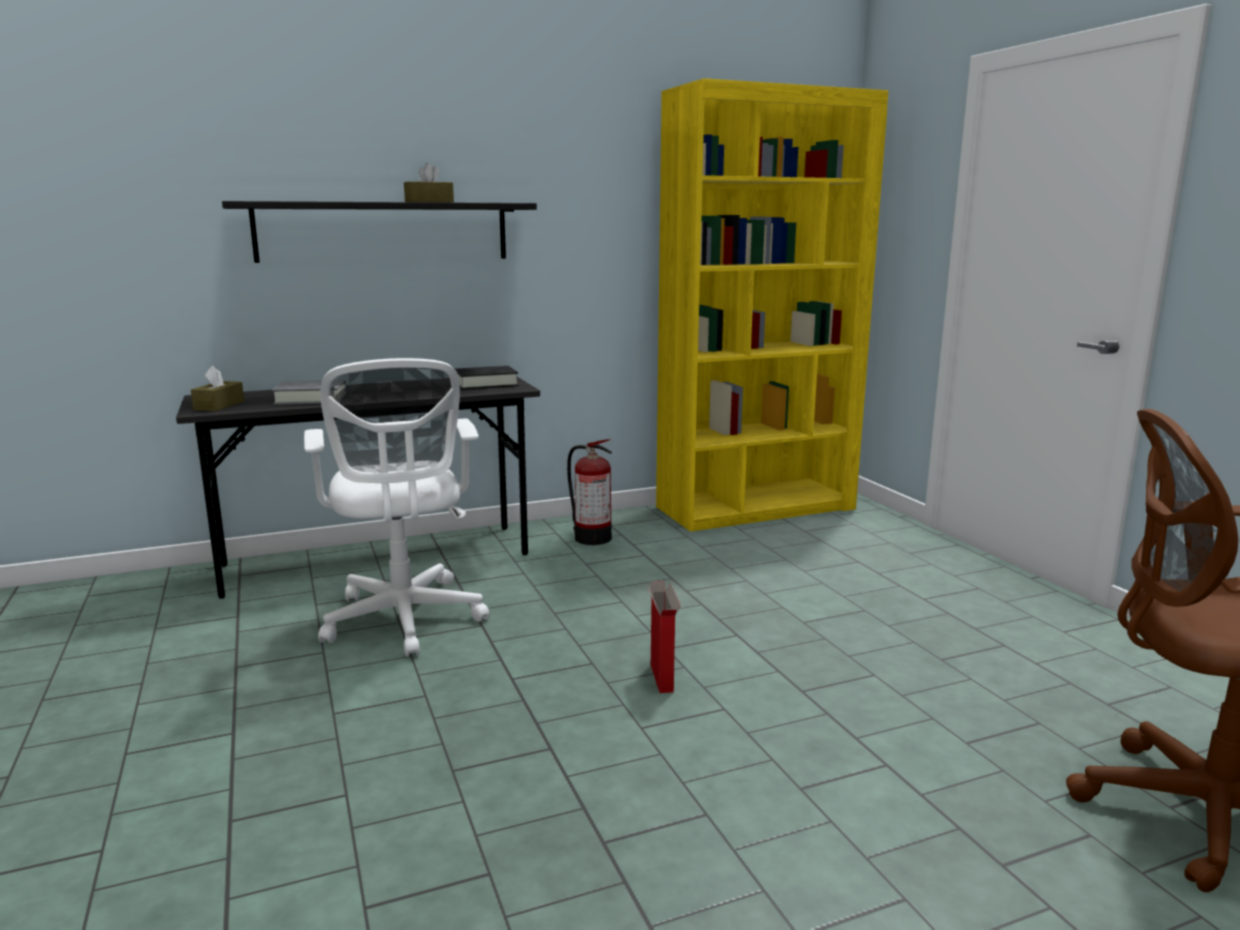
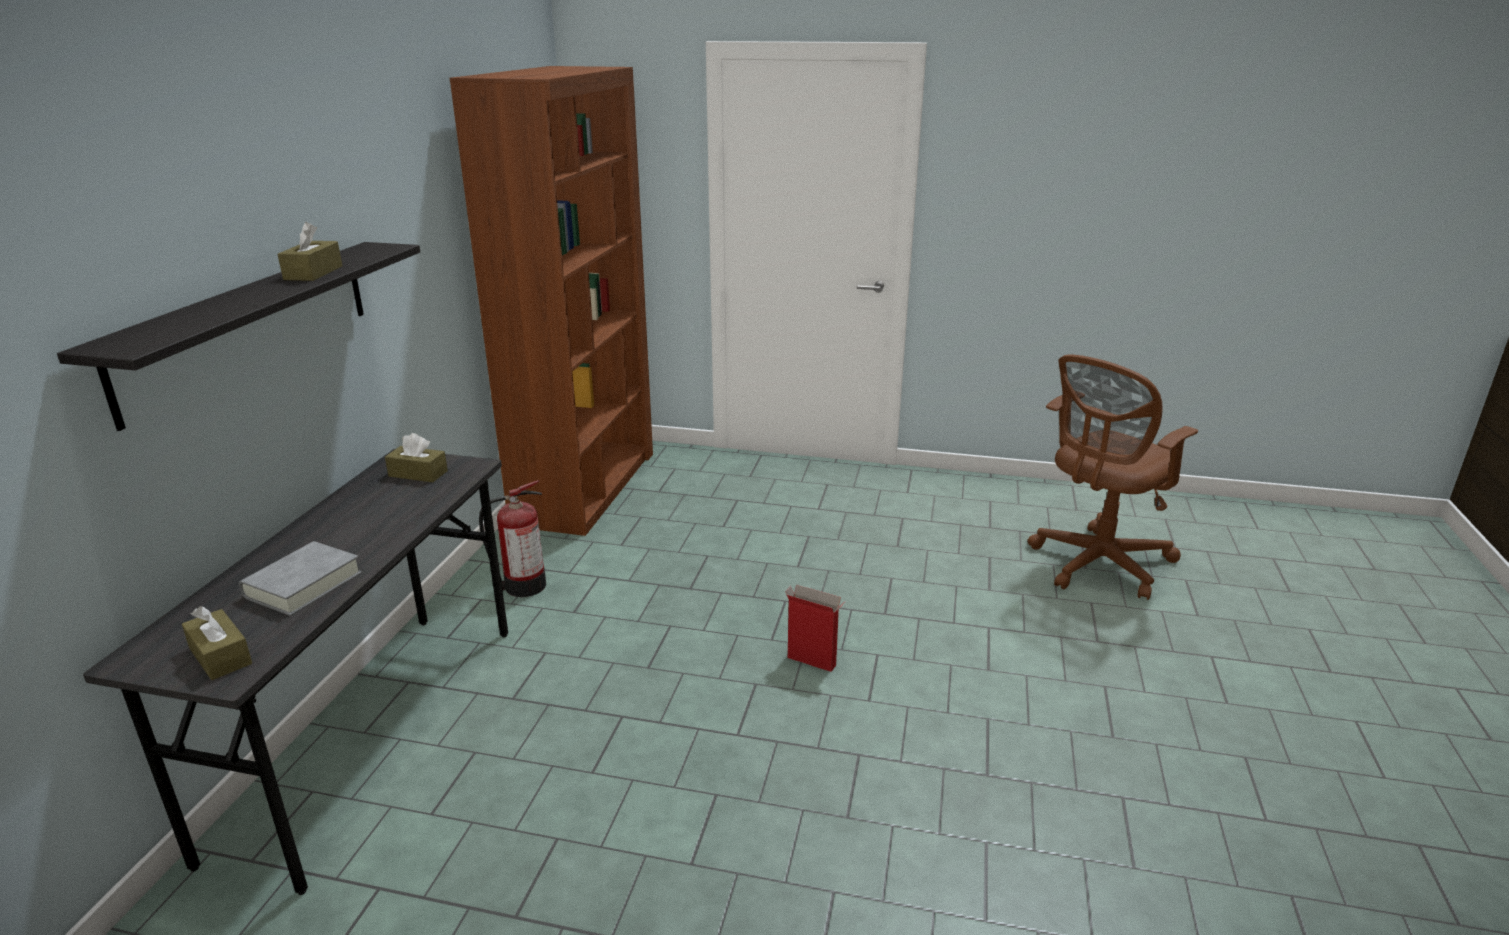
camera: 55 degrees left, 10 degrees up
(404, 621) = (555, 761): white office chair -> none
(485, 383) = (418, 473): black book -> brown tissue box
(756, 508) = (586, 487): yellow bookcase -> brown bookcase

